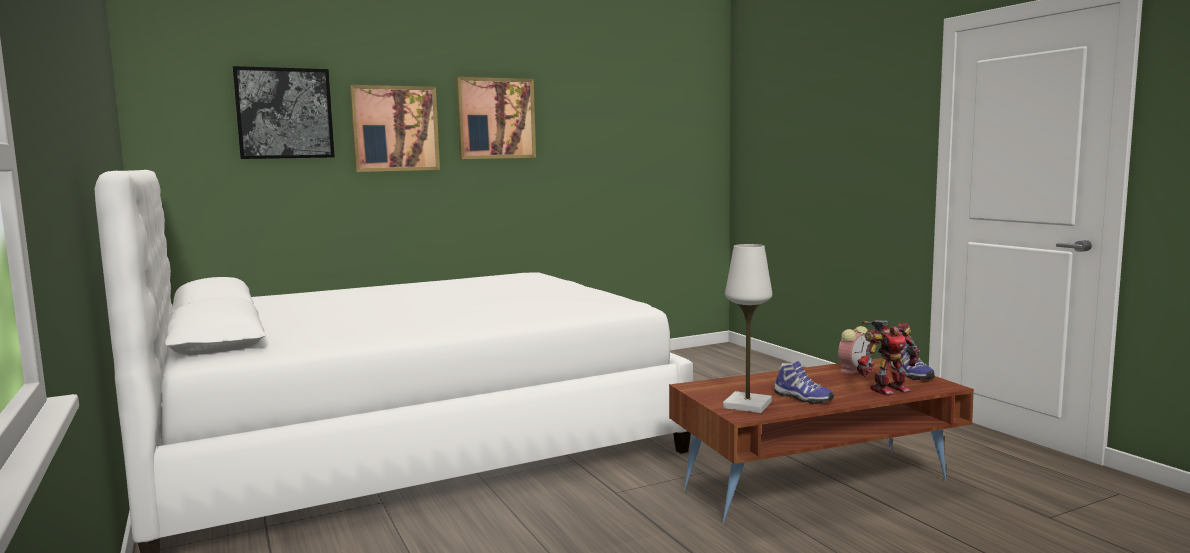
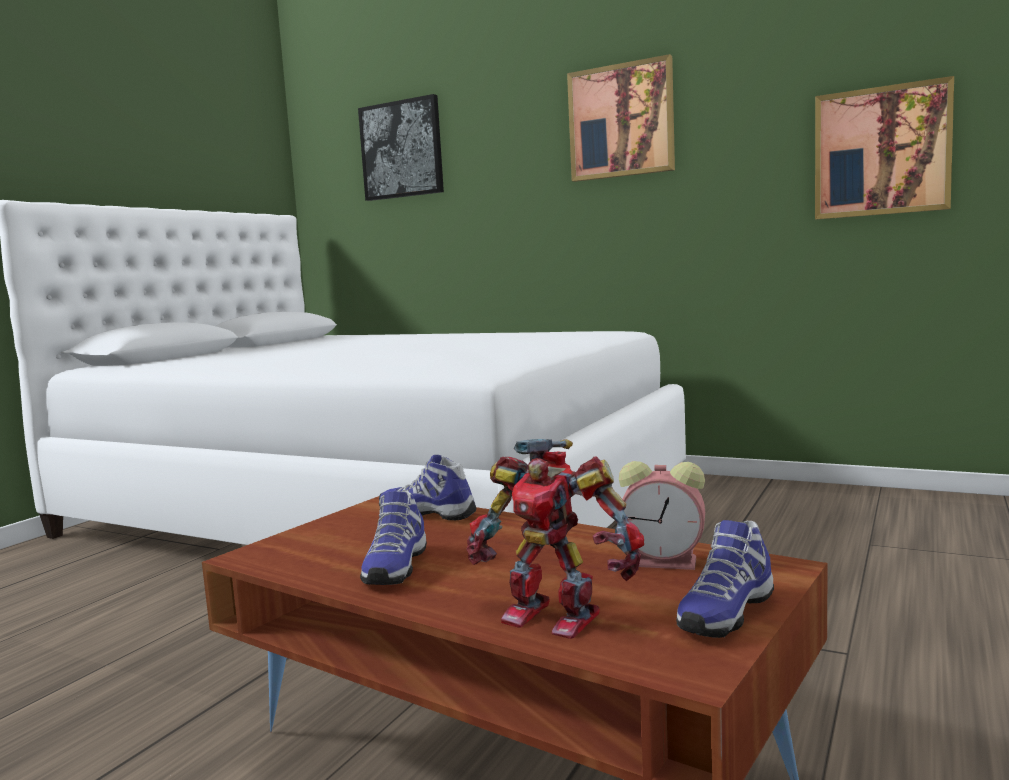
camera: 55 degrees right, 0 degrees up
(395, 128) = (502, 152): picture -> picture (881, 152)
(728, 383) = (429, 514): none -> shoe
(747, 405) = (316, 546): white table lamp -> none

